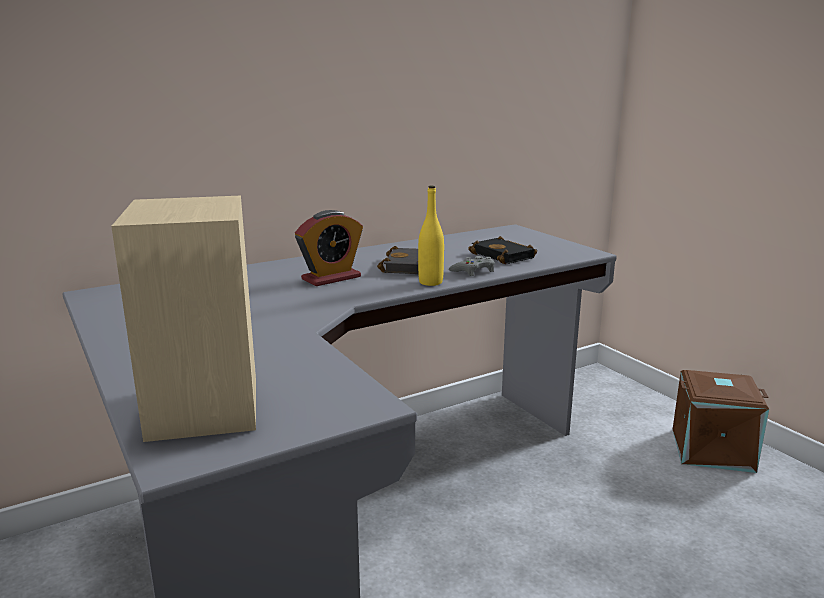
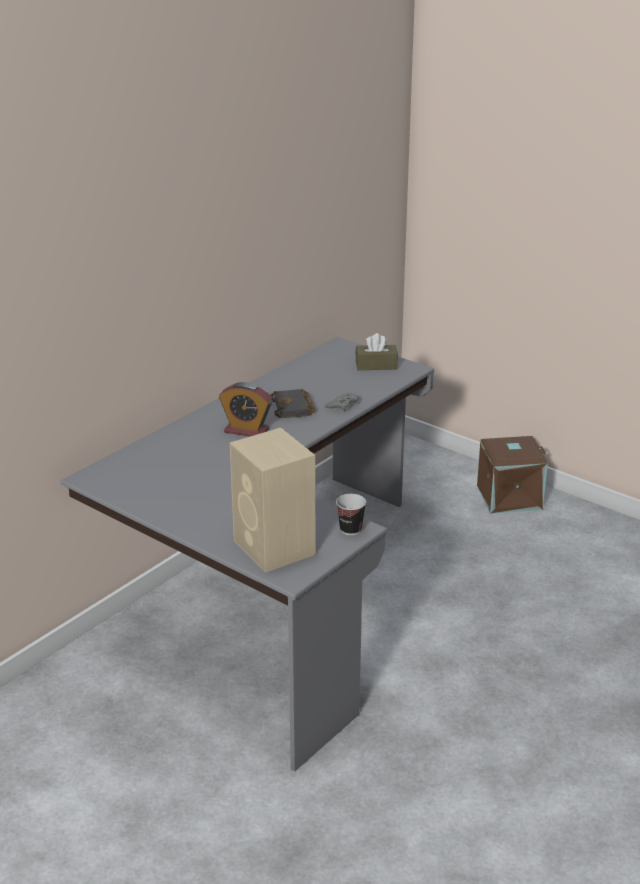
camera: 20 degrees left, 10 degrees up
(331, 278) = (246, 430): alarm clock -> alarm clock turned 75 degrees clockwise
(352, 403) = (350, 529): none -> cup
(430, 282) = (321, 423): yellow bottle -> none
(505, 256) = (355, 383): black book -> none
(543, 246) = (376, 365): none -> brown tissue box

